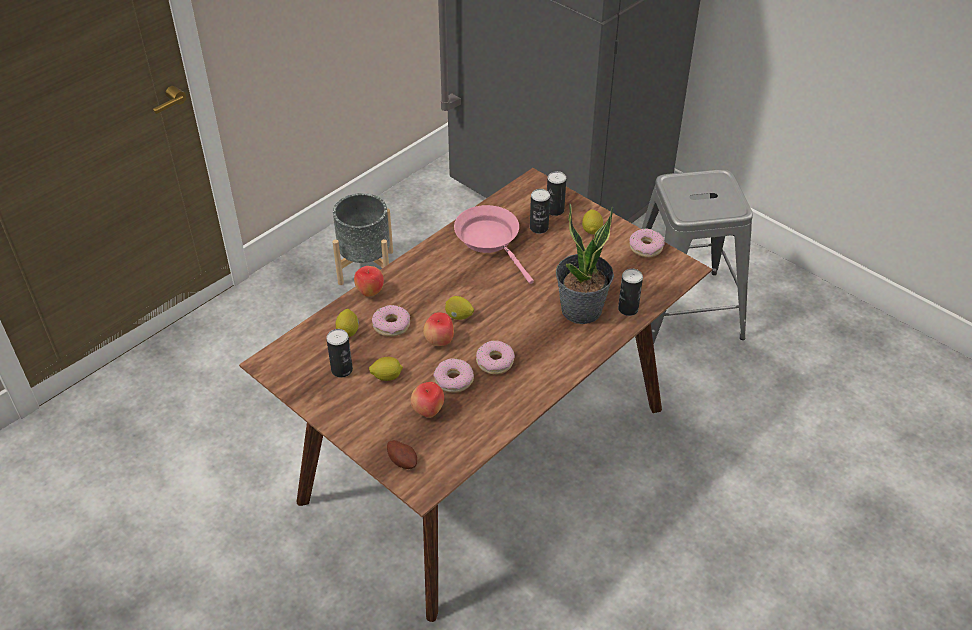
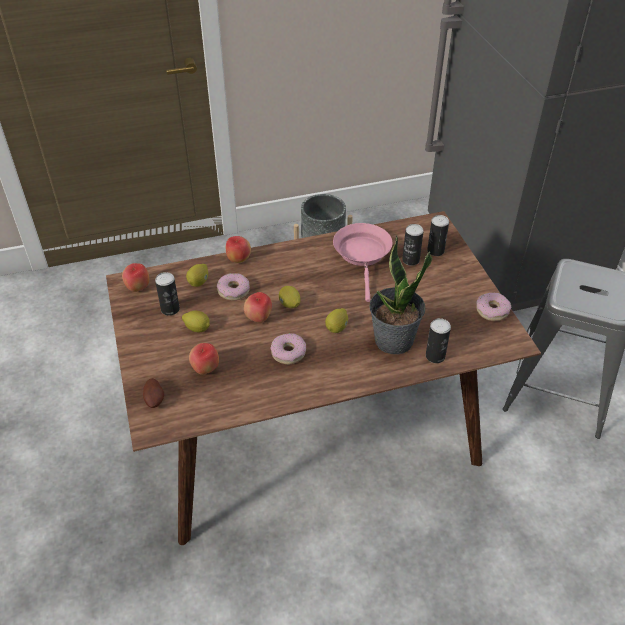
camera: 30 degrees right, 0 degrees up
(287, 363) = (138, 288): none -> apple
(454, 380) = (245, 353): donut -> none
(592, 230) = (455, 278): lemon -> lemon (337, 328)

